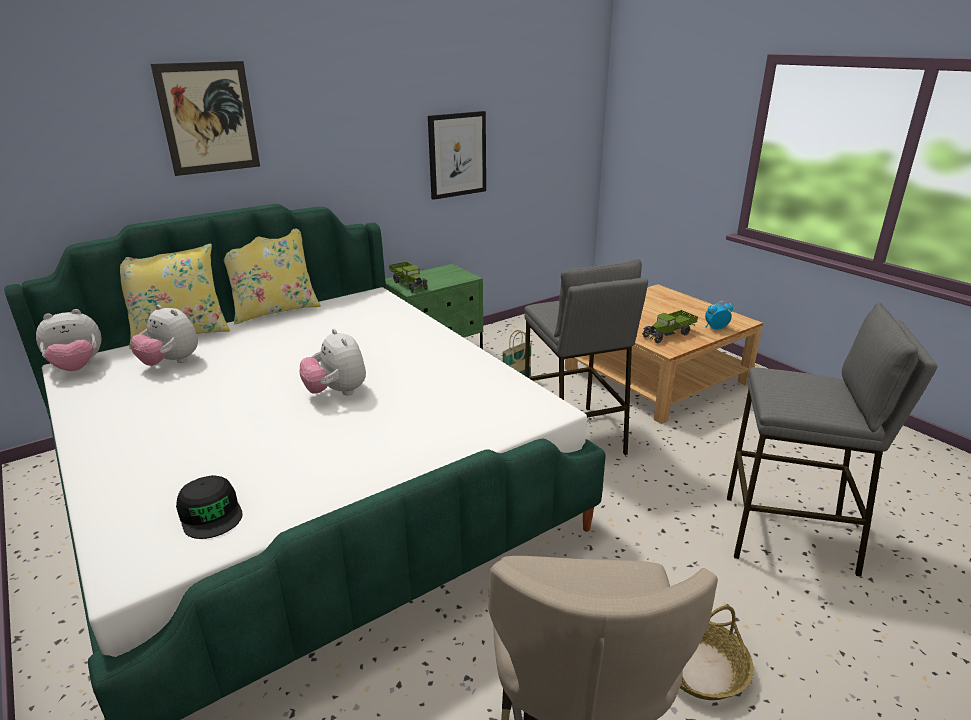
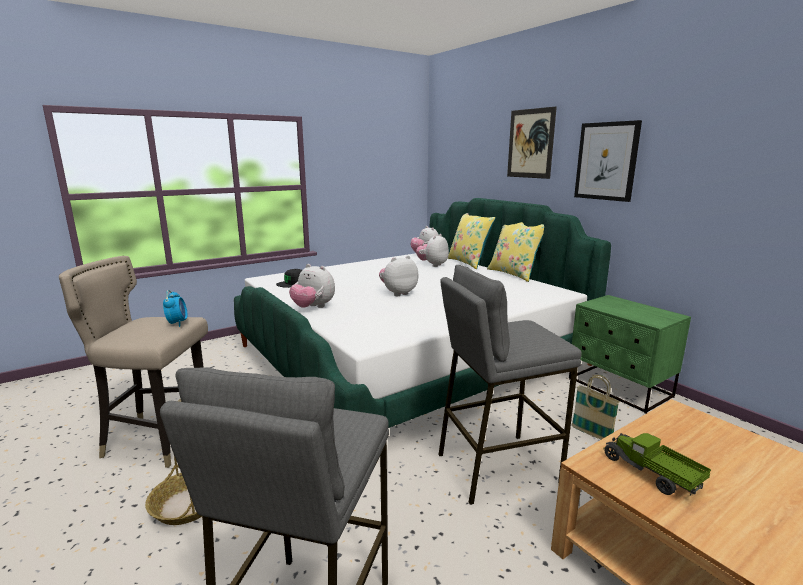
camera: 90 degrees right, 10 degrees down
(394, 465) = (313, 307): none -> plush toy
(409, 284) = (606, 303): toy truck -> none
(457, 155) = (735, 201): picture -> picture (606, 161)
(715, 328) = (730, 540): alarm clock -> alarm clock (177, 323)

